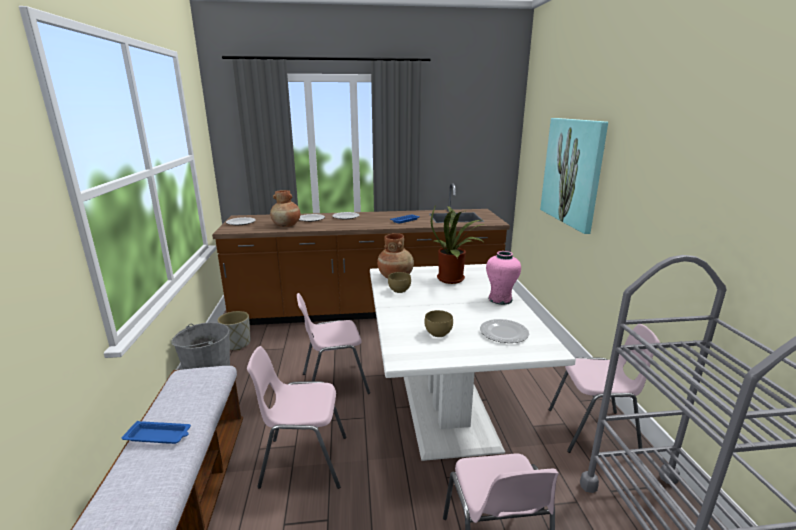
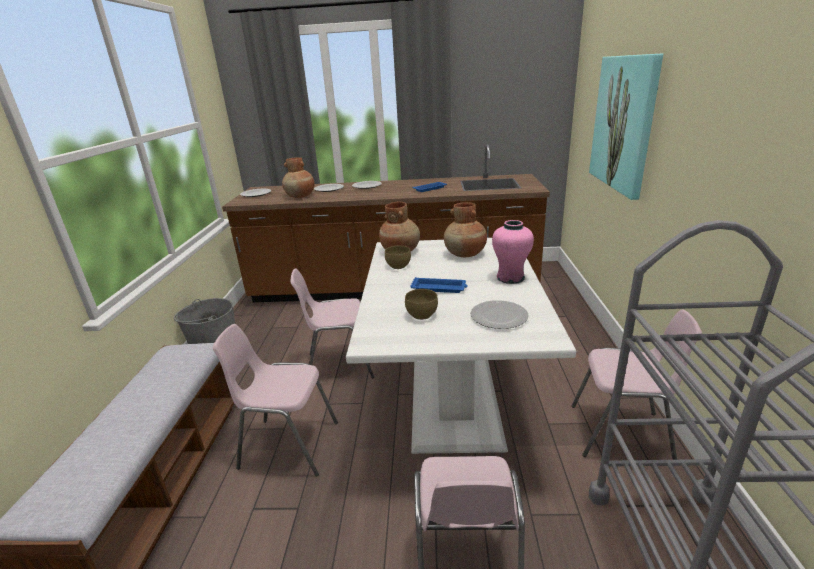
camera: 10 degrees right, 5 degrees up
(159, 436) = (125, 412): blue tray -> blue tray (439, 288)
(237, 344) = (252, 321): grey planter -> none
(453, 279) = (465, 254): potted plant -> brown vase

